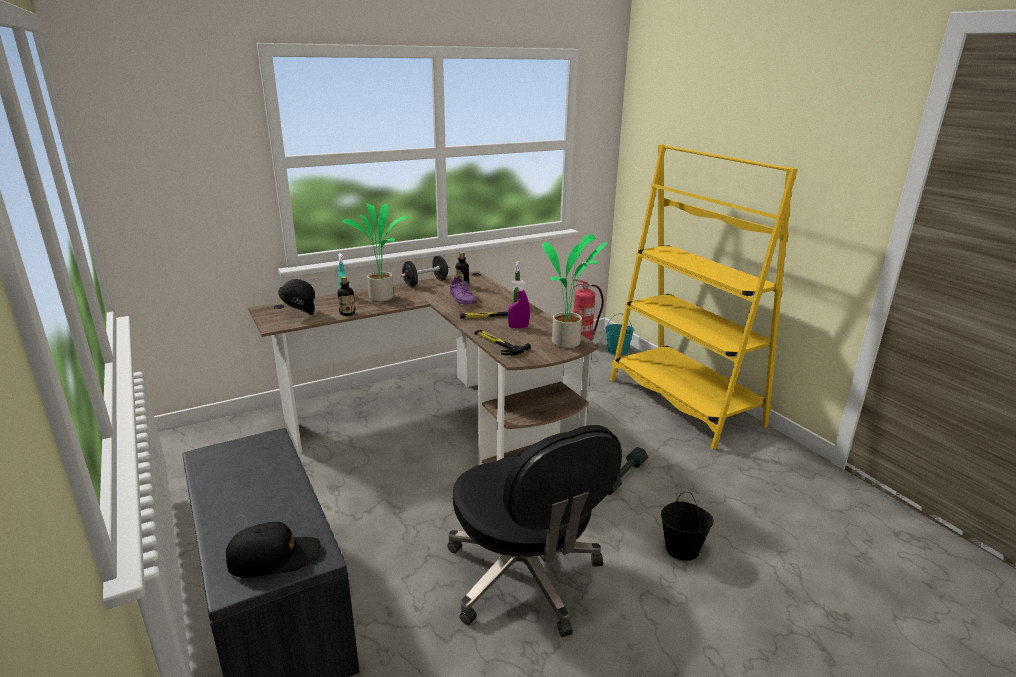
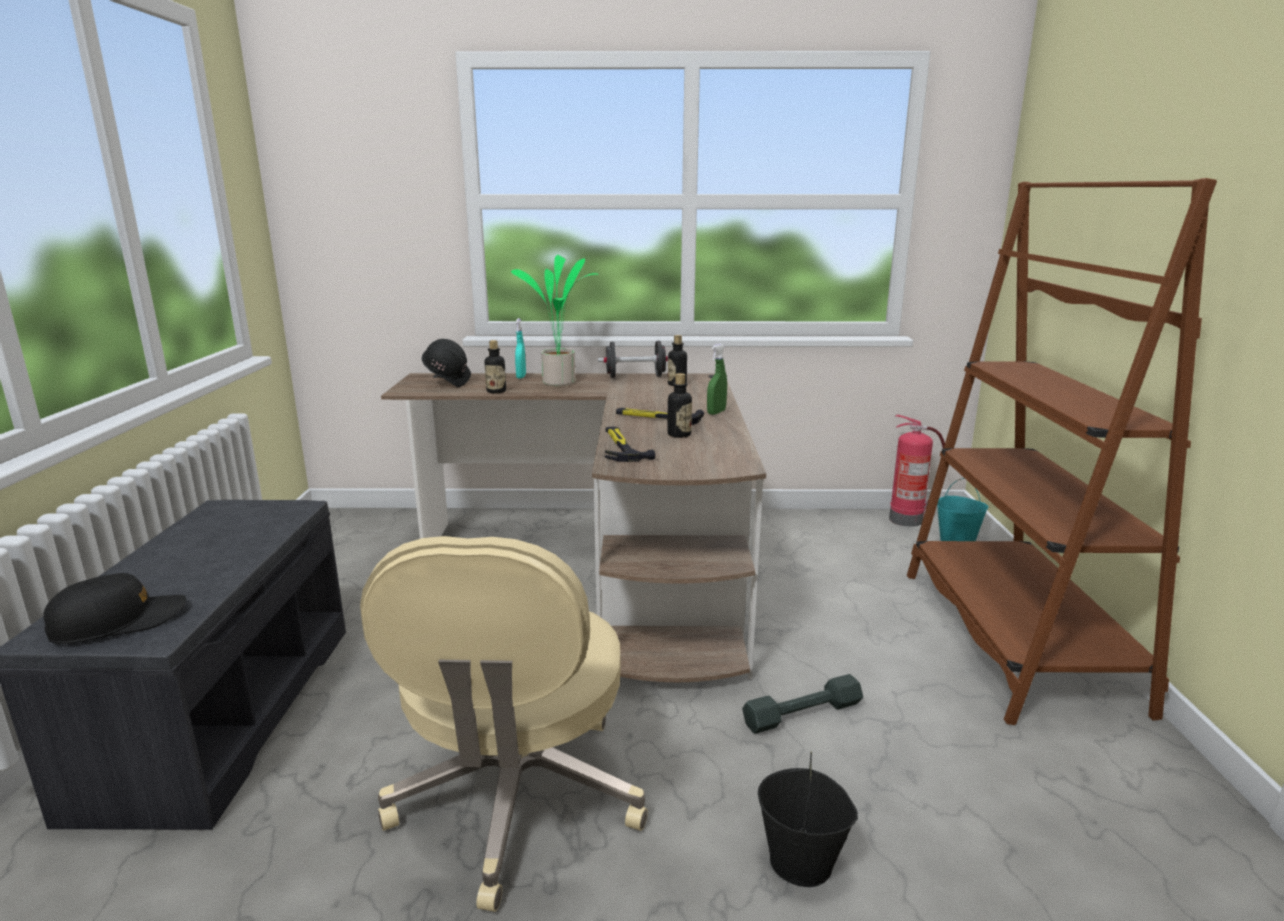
camera: 30 degrees right, 5 degrees down
(274, 557) = (118, 621): black cap -> black cap turned 45 degrees counterclockwise
(462, 299) = (655, 396): purple shoe -> none
(518, 327) = (679, 434): purple spray bottle -> bottle
(525, 577) = (517, 800): black office chair -> beige office chair
(568, 343) = (722, 462): potted plant -> none
(684, 402) = (1014, 638): yellow bookcase -> brown bookcase

